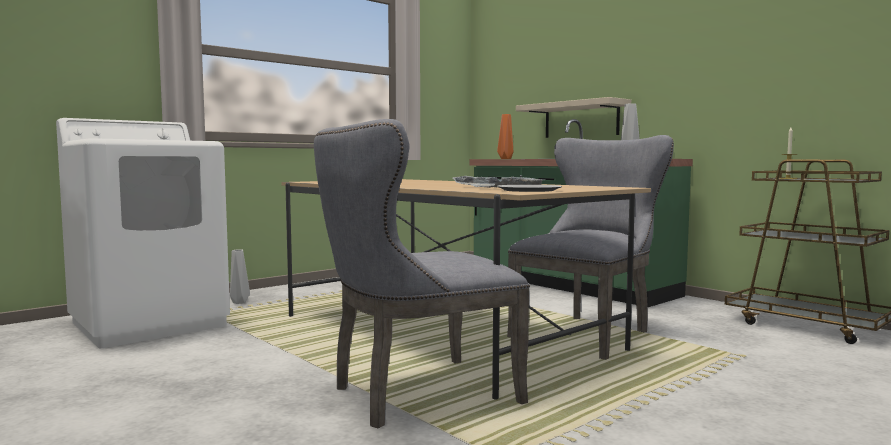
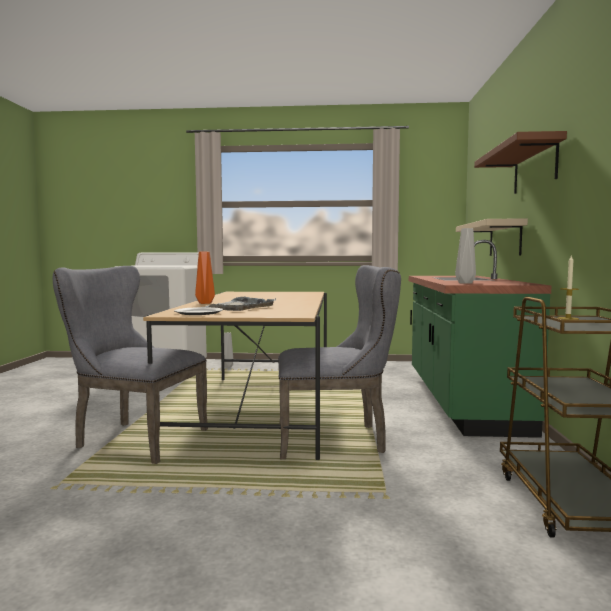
camera: 45 degrees right, 0 degrees up
(505, 159) = (435, 276): orange vase -> orange vase (204, 303)
(643, 52) = (535, 167): none -> brown shelf

